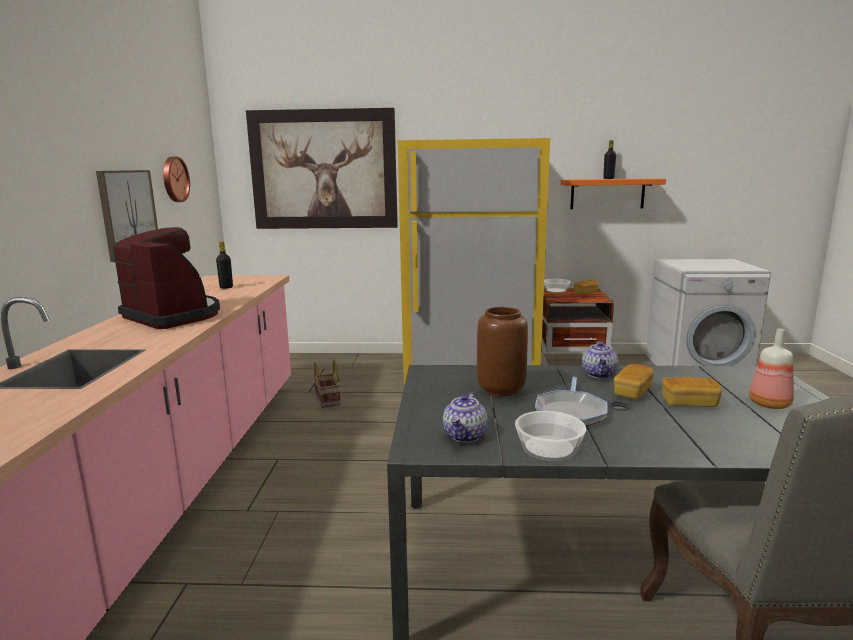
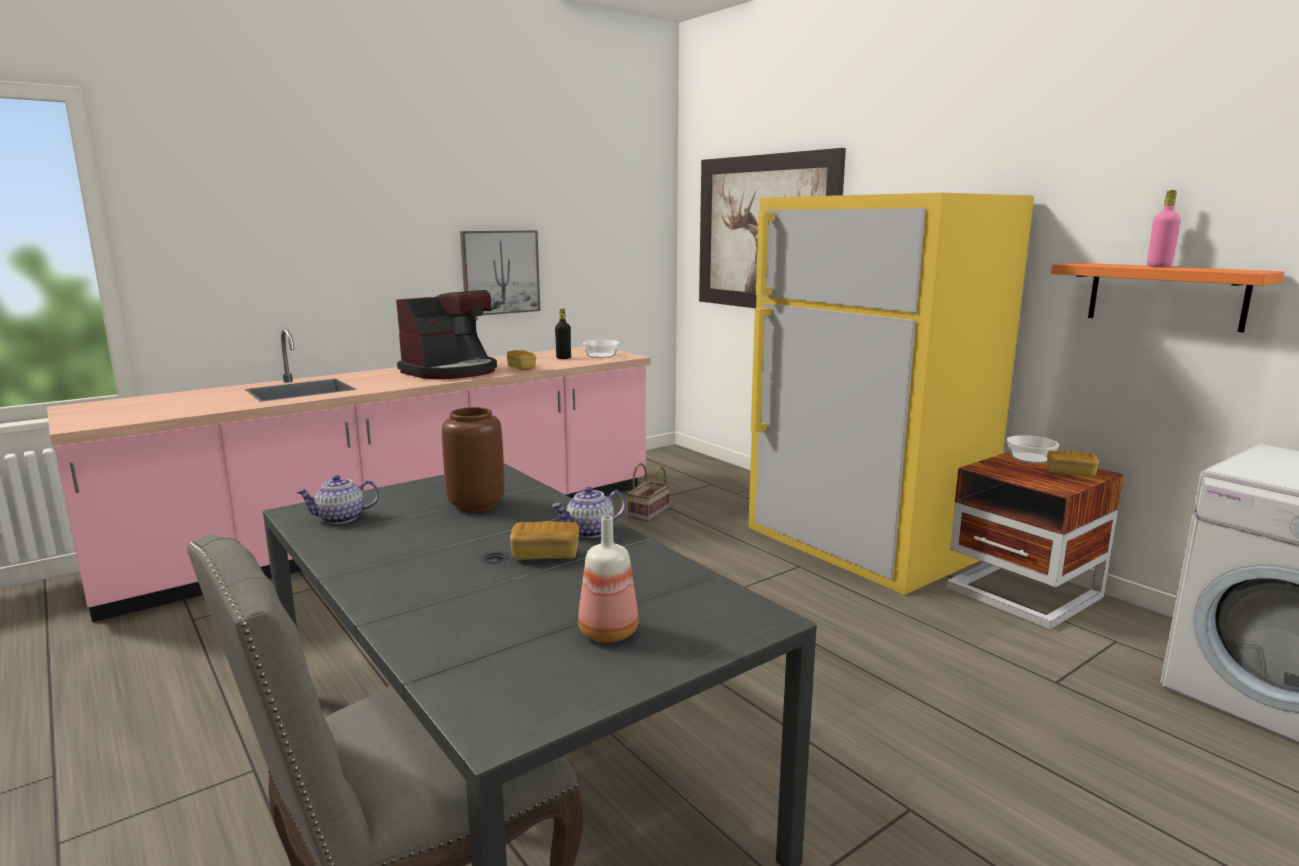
camera: 50 degrees right, 0 degrees up
(174, 179) = (586, 240): wall clock -> none
(174, 316) = (451, 371): coffee machine -> coffee machine turned 45 degrees clockwise
(549, 448) = (341, 550): bowl -> bowl (601, 355)
(570, 412) = (447, 541): frying pan -> none
(608, 178) = (1159, 266): black bottle -> pink bottle
(689, 403) = (547, 588): bread -> bread (521, 368)

